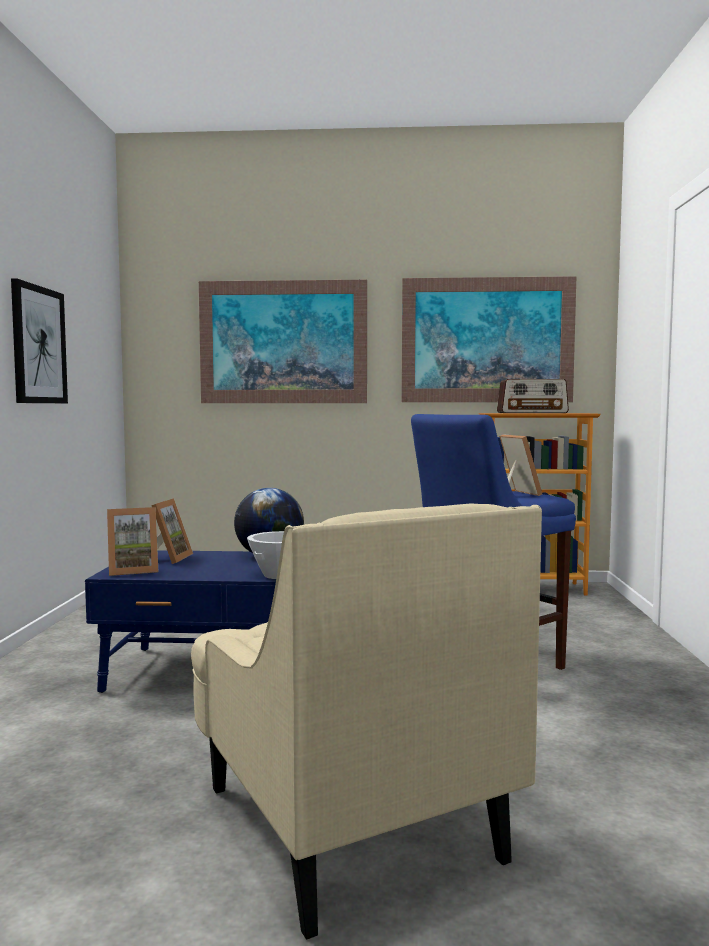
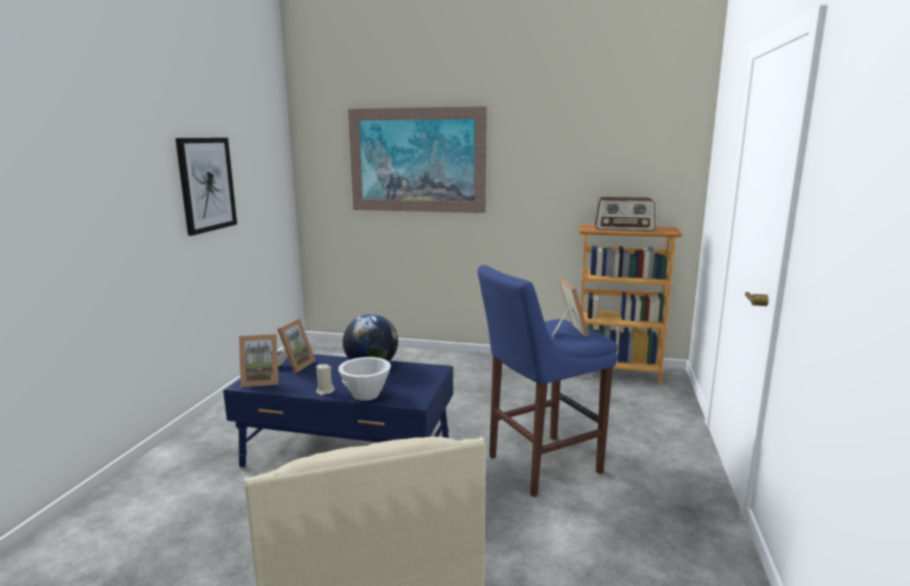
camera: 10 degrees right, 10 degrees up
(225, 575) = (325, 391): none -> beige candle
(487, 340) = (590, 160): picture -> none

